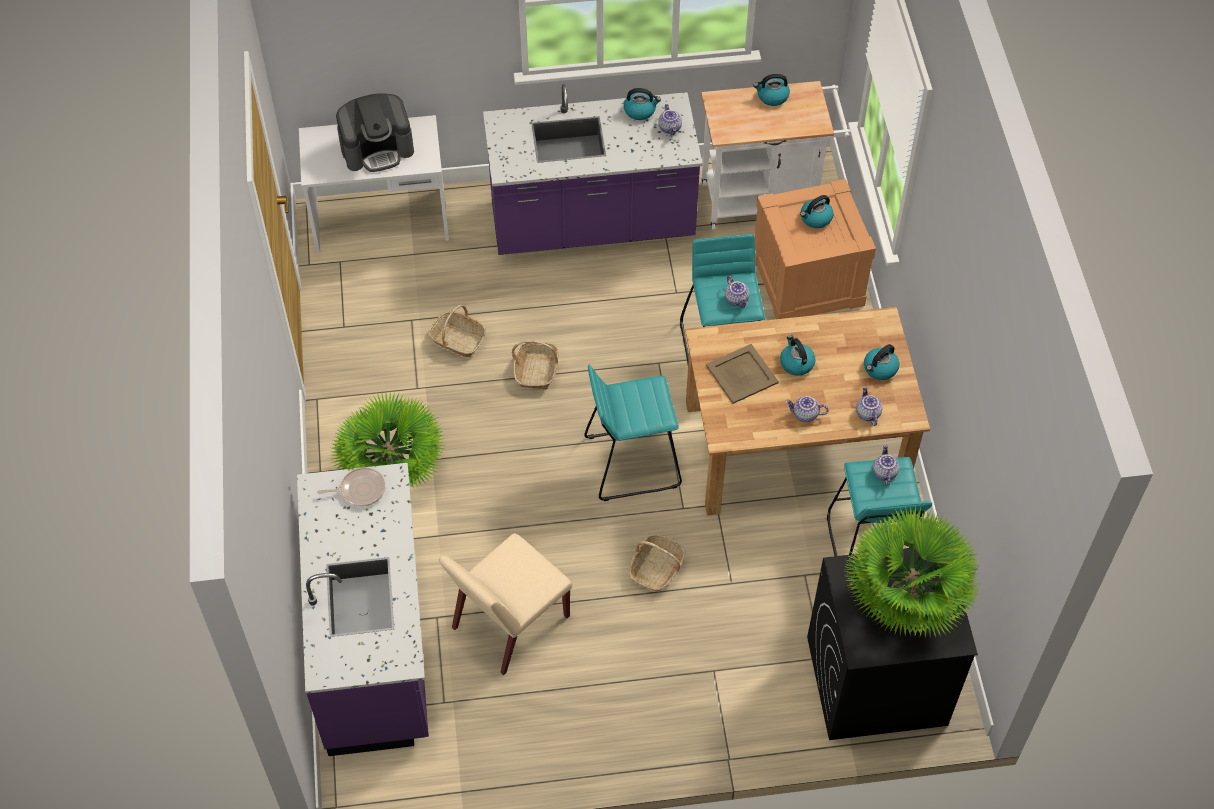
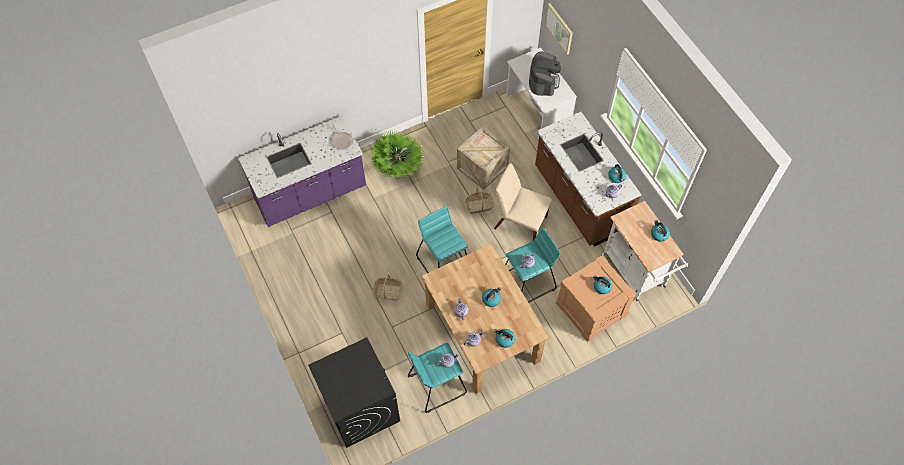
camera: 70 degrees right, 5 degrees up
(331, 50) = (559, 28): none -> picture
(377, 148) = (543, 81): coffee machine -> coffee machine turned 135 degrees counterclockwise
(457, 340) = (482, 167): basket -> crate
(509, 623) = (338, 241): beige chair -> beige chair (519, 222)
(592, 224) = (579, 200): purple counter -> brown counter
(741, 374) = (474, 276): beige tray -> none
(904, 603) = (352, 381): potted plant -> none

